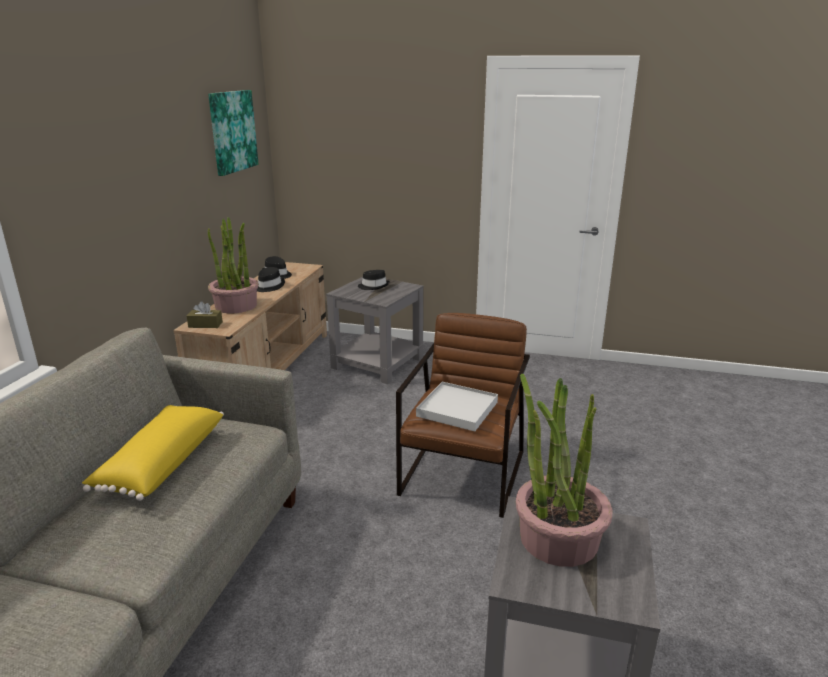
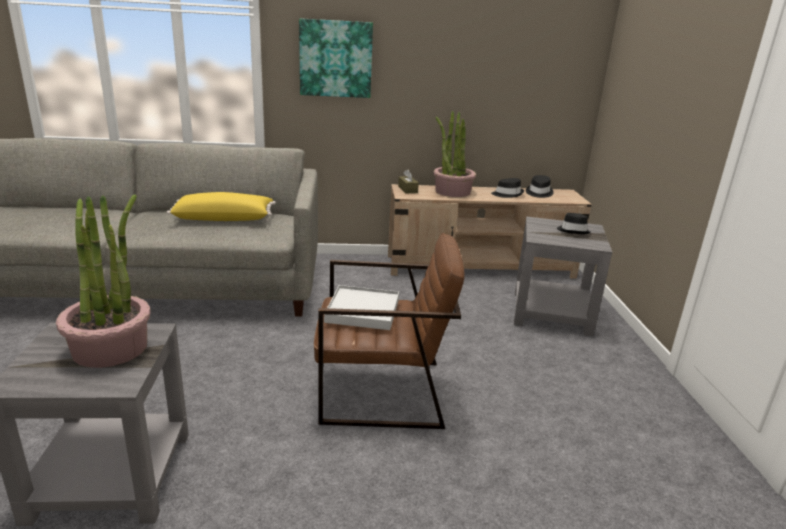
camera: 70 degrees right, 0 degrees up
(232, 131) = (535, 46): picture -> picture (335, 59)

